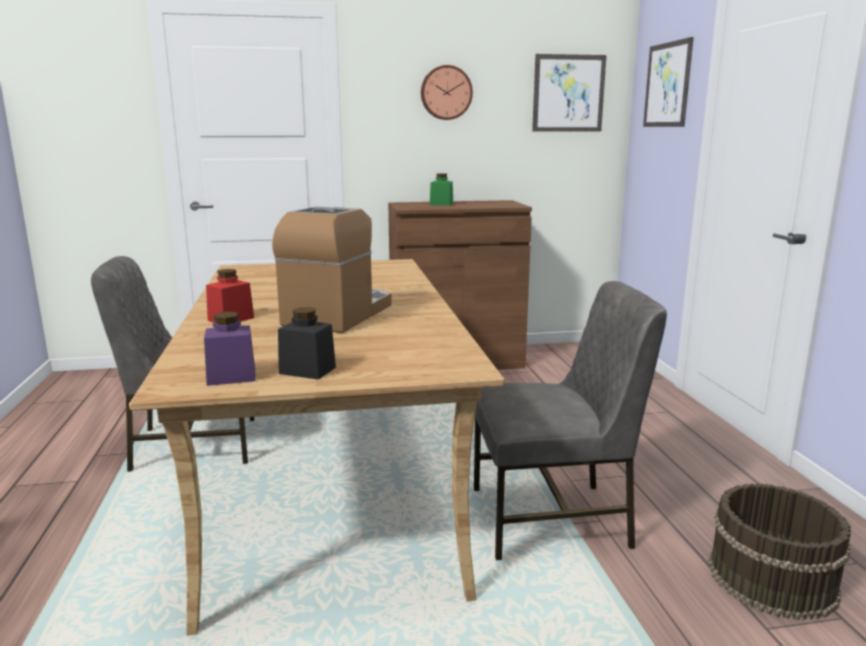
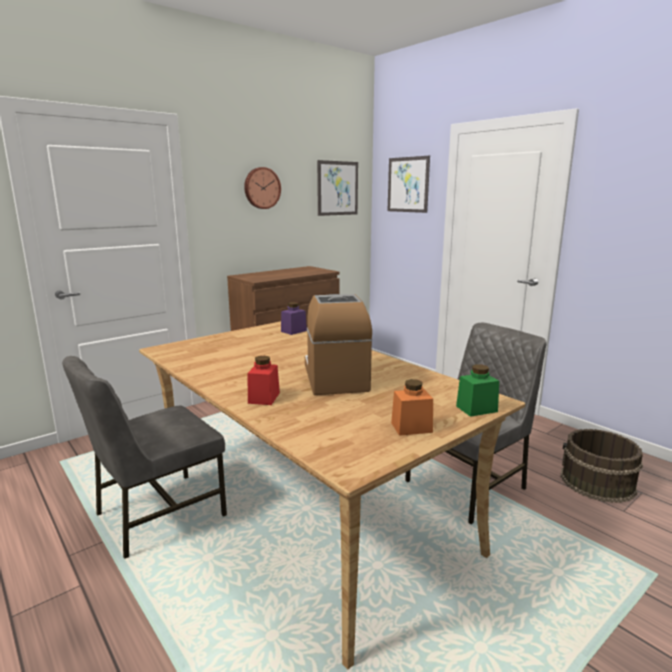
camera: 30 degrees left, 0 degrees up
(231, 377) = (373, 447): purple jar -> purple jar (293, 331)
(307, 370) = (411, 427): black jar -> orange jar
(441, 204) = (273, 274): green jar -> green jar (476, 409)

